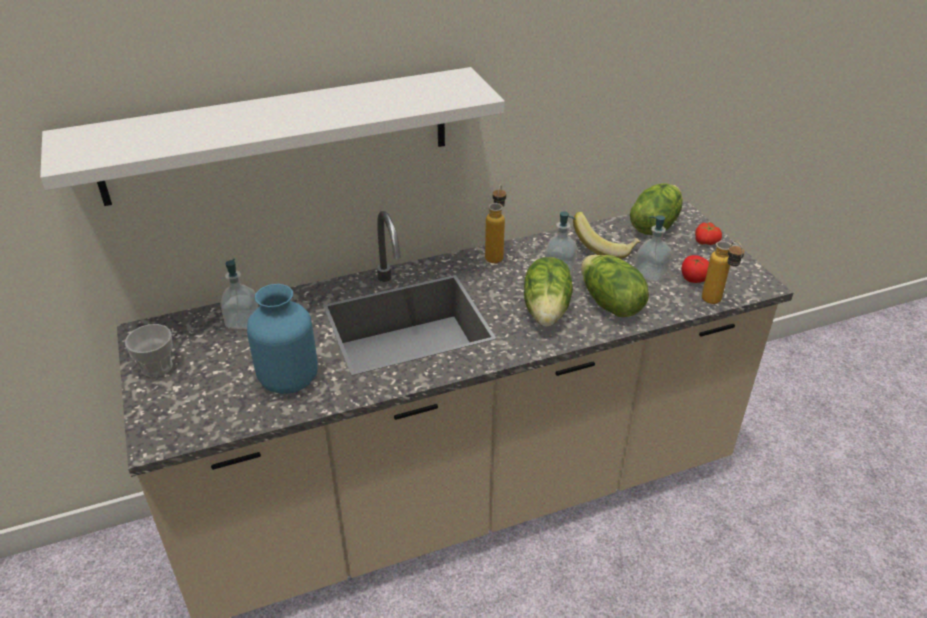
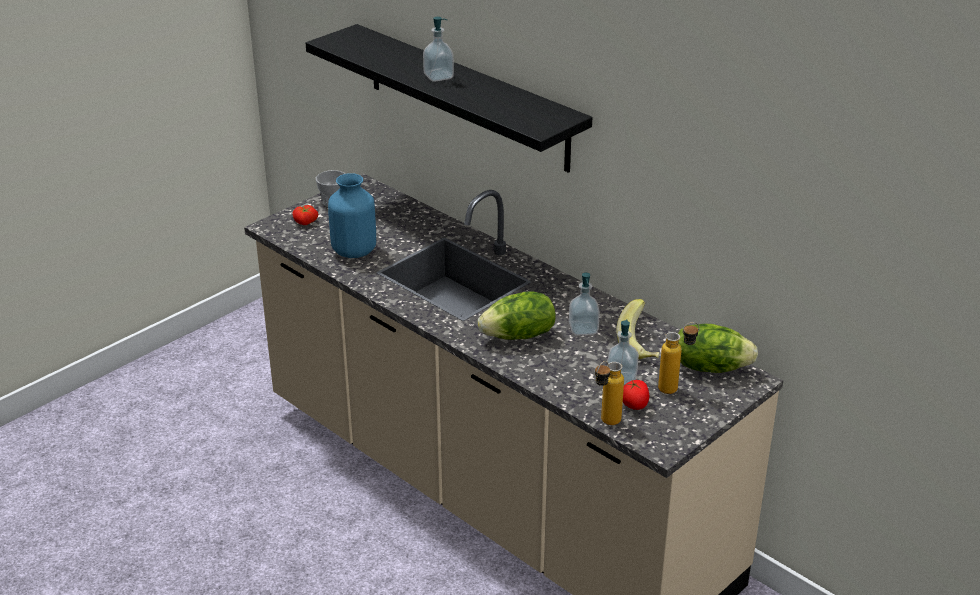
camera: 65 degrees right, 5 degrees down
(243, 321) = (400, 214): soap dispenser -> soap dispenser (438, 77)
(278, 135) = (466, 97): white shelf -> black shelf
(495, 254) = (578, 292): bottle -> bottle (675, 388)
(609, 303) = (555, 365): lettuce -> none
(706, 242) = (711, 403): tomato -> tomato (305, 222)

